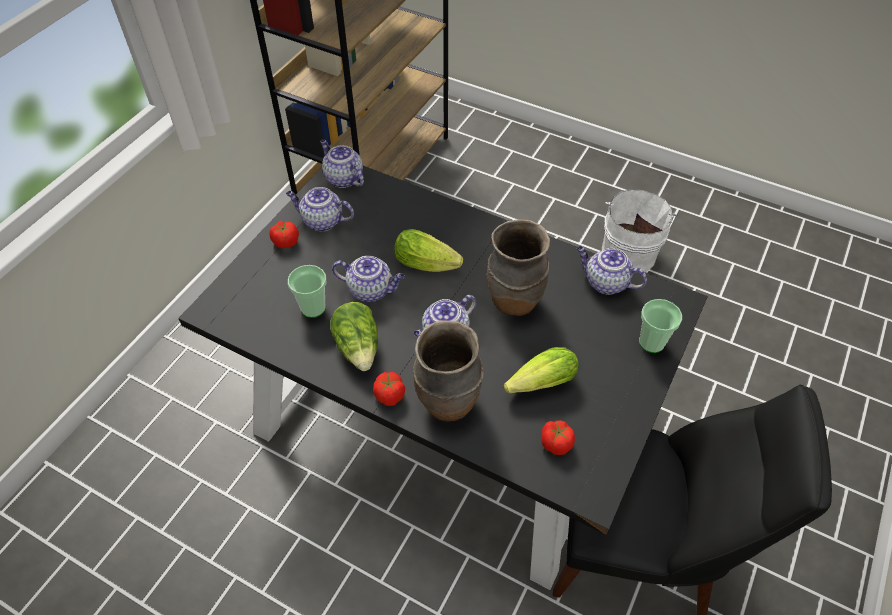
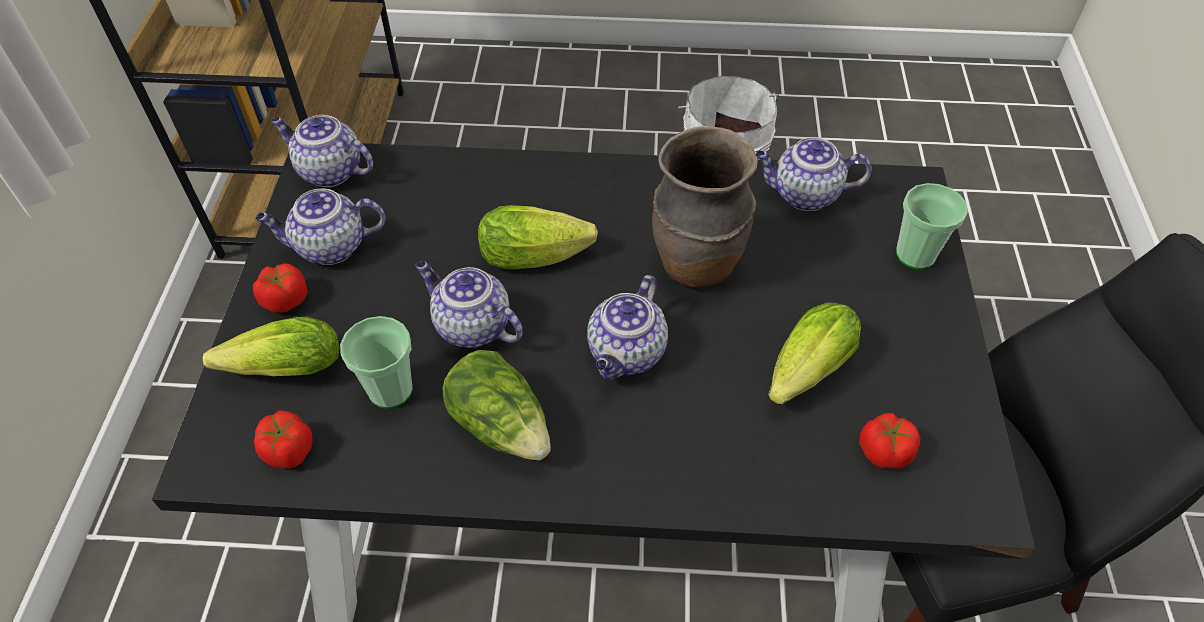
camera: 25 degrees left, 0 degrees up
(265, 277) = (279, 369): none -> lettuce
(371, 290) = (471, 326): teapot -> teapot turned 135 degrees counterclockwise
(389, 395) = (596, 482): tomato -> tomato (289, 451)
(448, 403) = (692, 456): brown vase -> none

